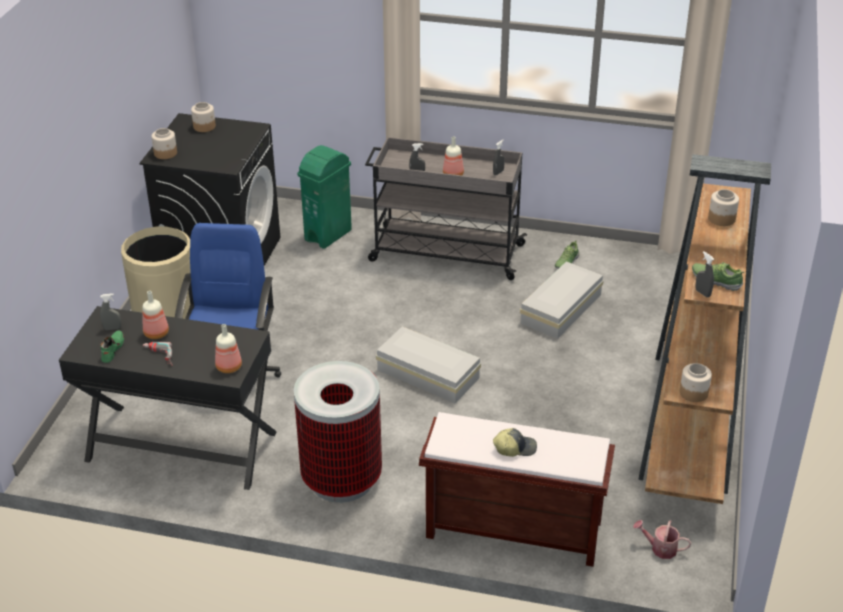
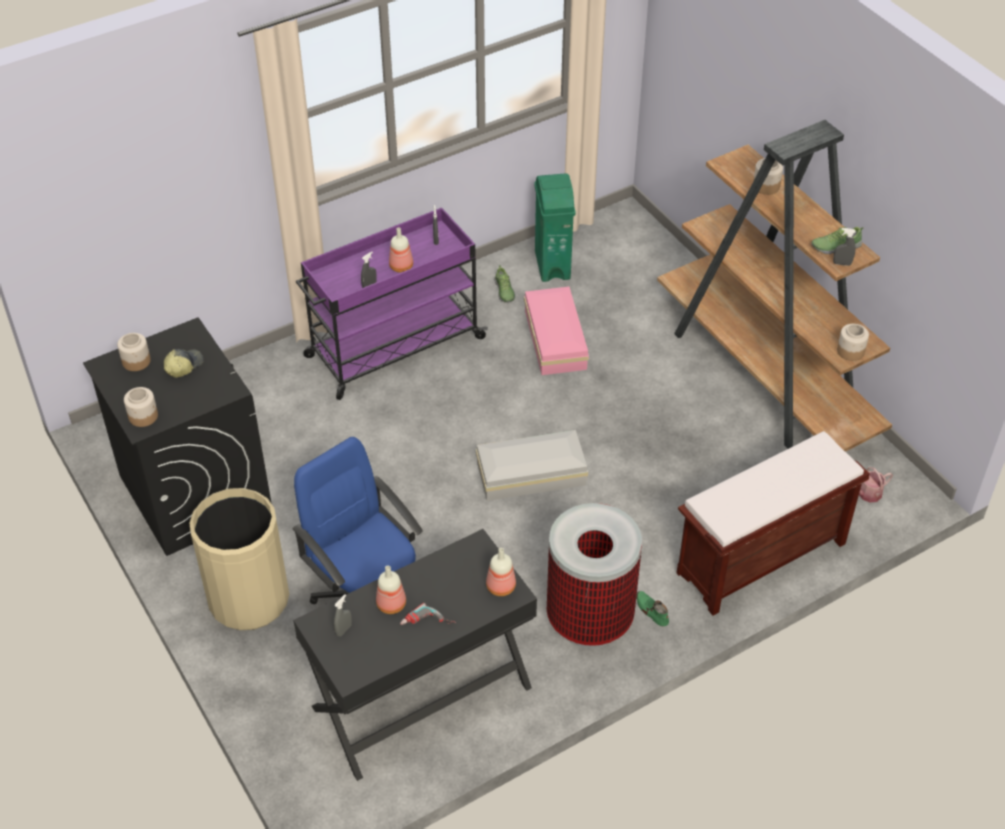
camera: 45 degrees left, 10 degrees up
(112, 349) = (375, 649): green shoe -> green shoe (651, 611)
(328, 235) = (264, 398): green trash can -> green trash can (552, 265)
(445, 253) = (393, 348): grey cart -> purple cart
(515, 448) = (777, 488): cap -> cap (183, 365)
(563, 308) = (556, 338): white storage box -> pink storage box

